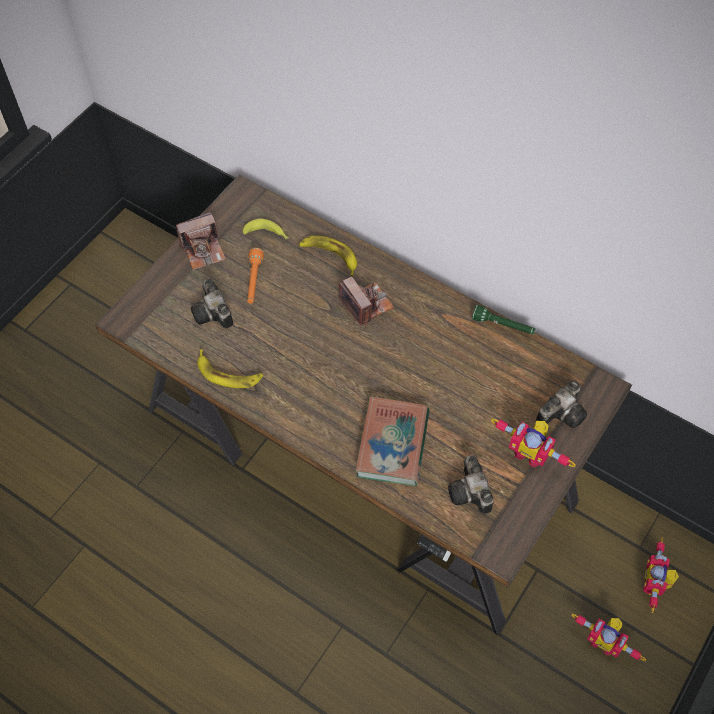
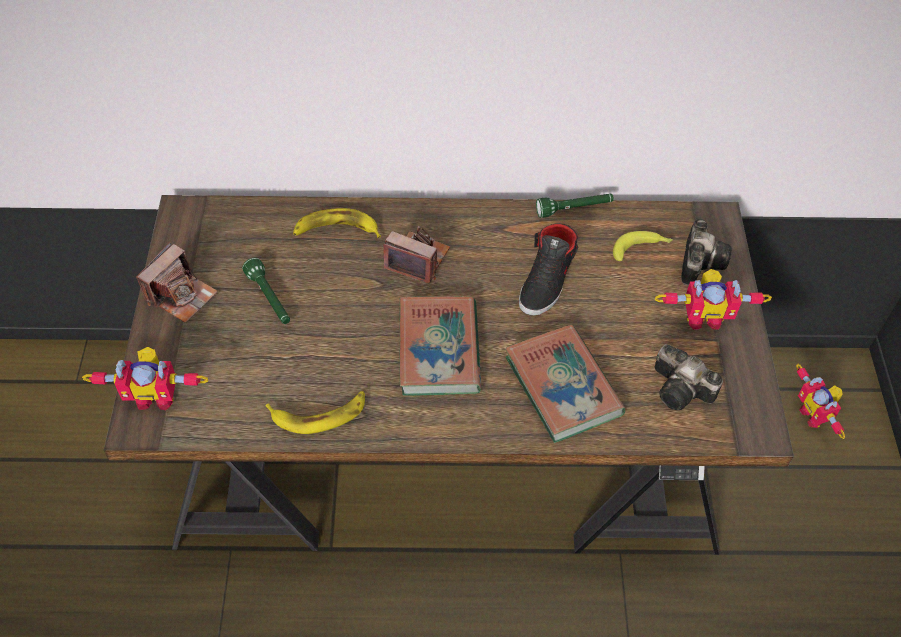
camera: 35 degrees left, 5 degrees down
(214, 314) = (249, 358): camera -> none
(254, 281) = (269, 298): orange flashlight -> green flashlight
(267, 234) = (246, 242): banana -> banana (641, 249)
(332, 374) = (439, 350): none -> book
(441, 367) = (547, 281): none -> black shoe
(604, 641) = (815, 496): toy robot -> toy robot (156, 395)

